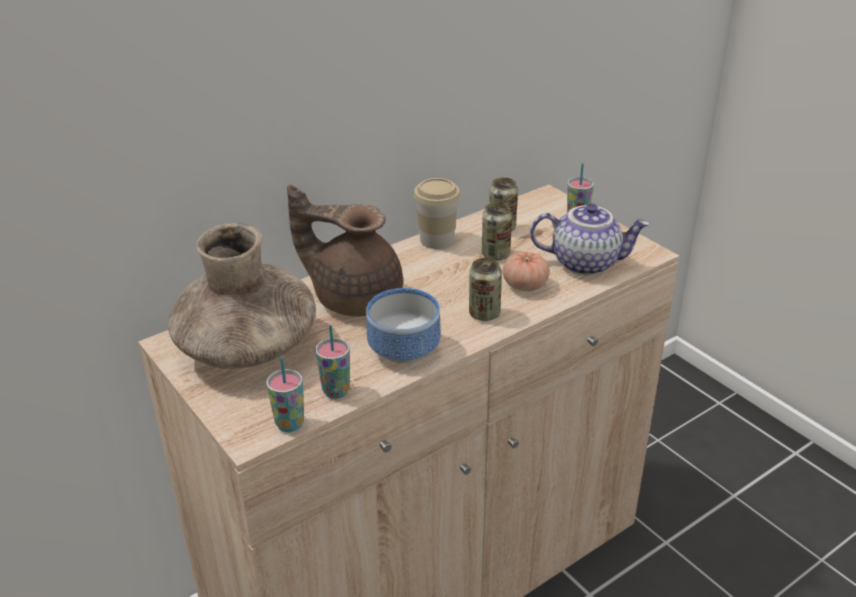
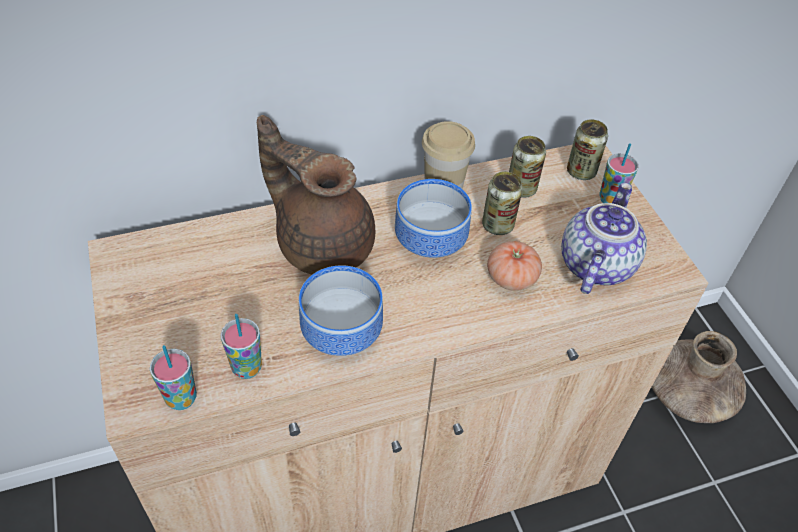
camera: 15 degrees right, 15 degrees up
(247, 347) = (186, 281): brown vase -> brown vase (688, 394)
(443, 276) = (427, 240): none -> bowl
(484, 314) = (448, 306): can -> can (581, 172)
(586, 262) = (594, 264): teapot -> teapot turned 90 degrees counterclockwise

